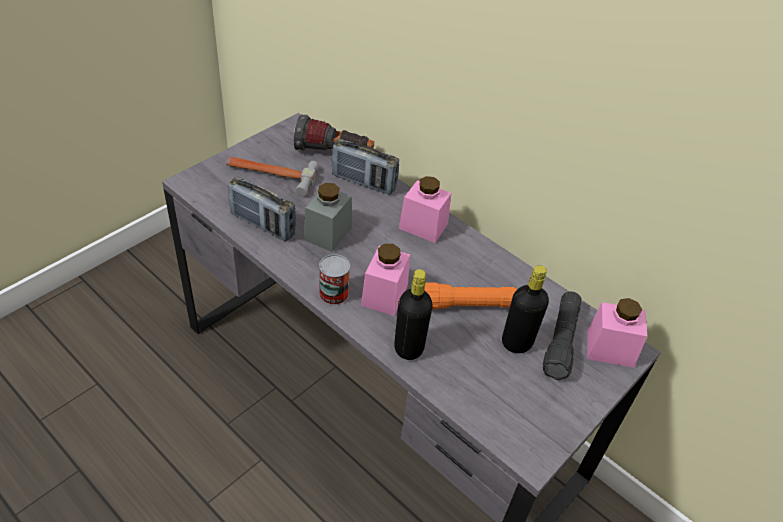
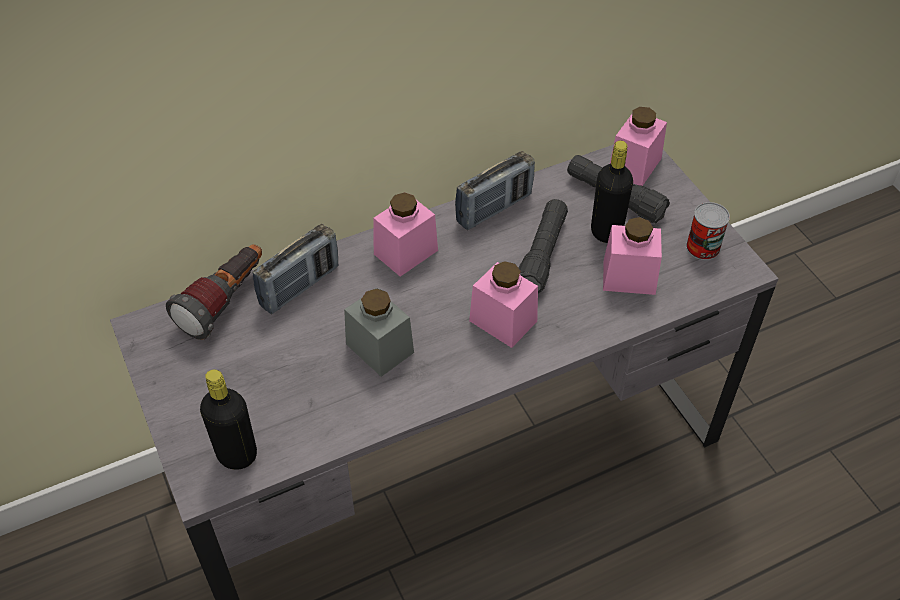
camera: 65 degrees left, 5 degrees up
(262, 224) = (333, 414): radio -> radio (494, 208)
(270, 175) = (235, 384): hammer -> none
(334, 294) = (484, 368): can -> can (703, 247)
(409, 348) = (587, 322): black bottle -> black bottle (237, 454)
(465, 305) = (542, 255): orange flashlight -> black flashlight
(473, 368) = (629, 277): none -> pink jar

